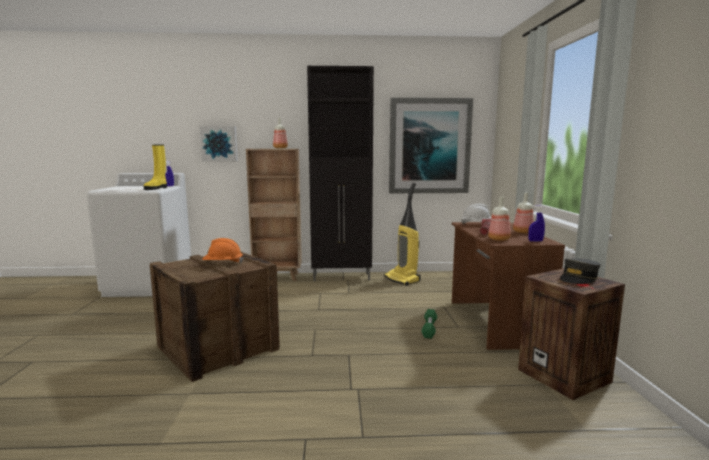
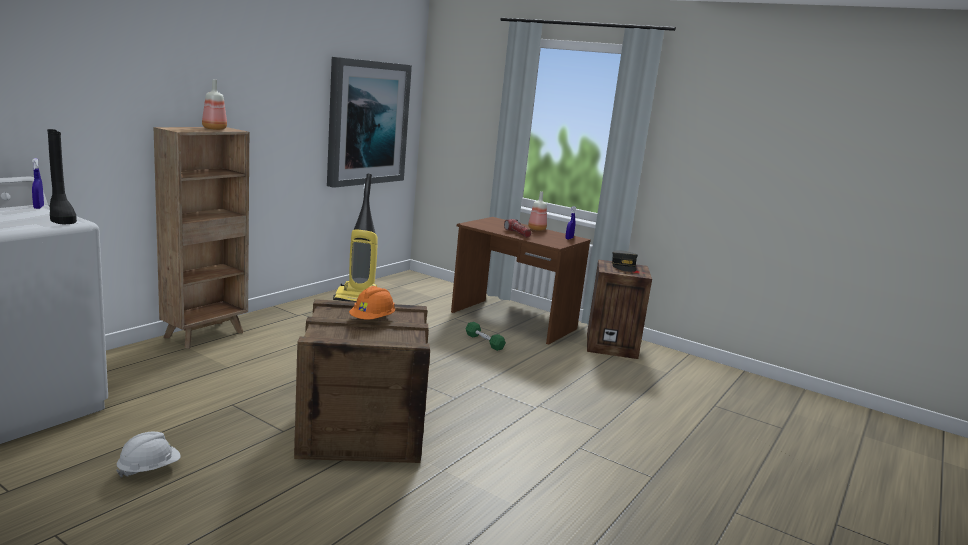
camera: 55 degrees left, 5 degrees up
(156, 188) = (61, 217): yellow boot -> black boot
(219, 144) = (94, 117): picture -> none
(342, 277) = (289, 312): black cabinet -> none
(477, 224) = (485, 224): white hard hat -> white hard hat (149, 469)
(499, 239) = (547, 241): bottle -> none

